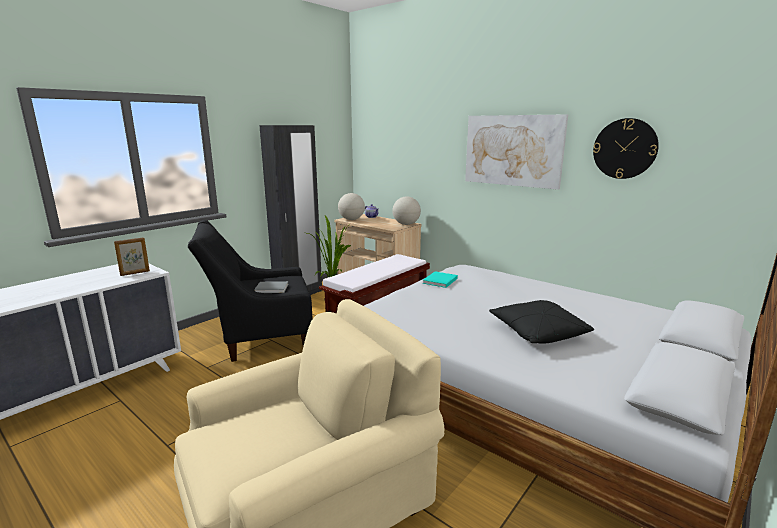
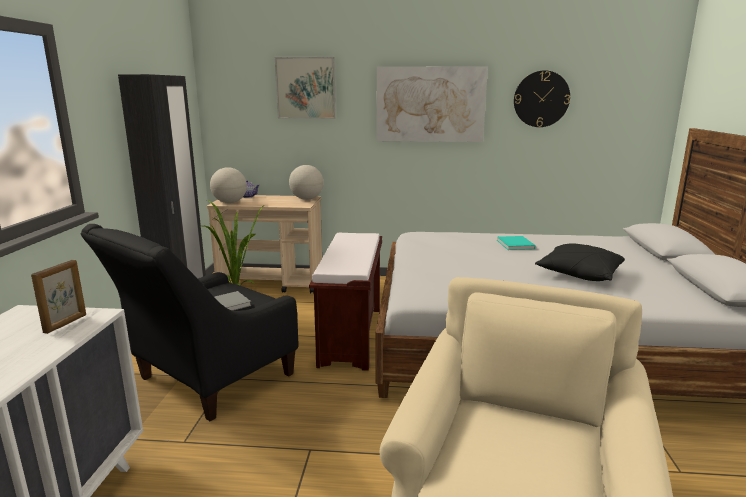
camera: 35 degrees left, 0 degrees up
(418, 133) = (306, 88): none -> picture
(439, 281) = (424, 251): turquoise book -> turquoise book (515, 245)

